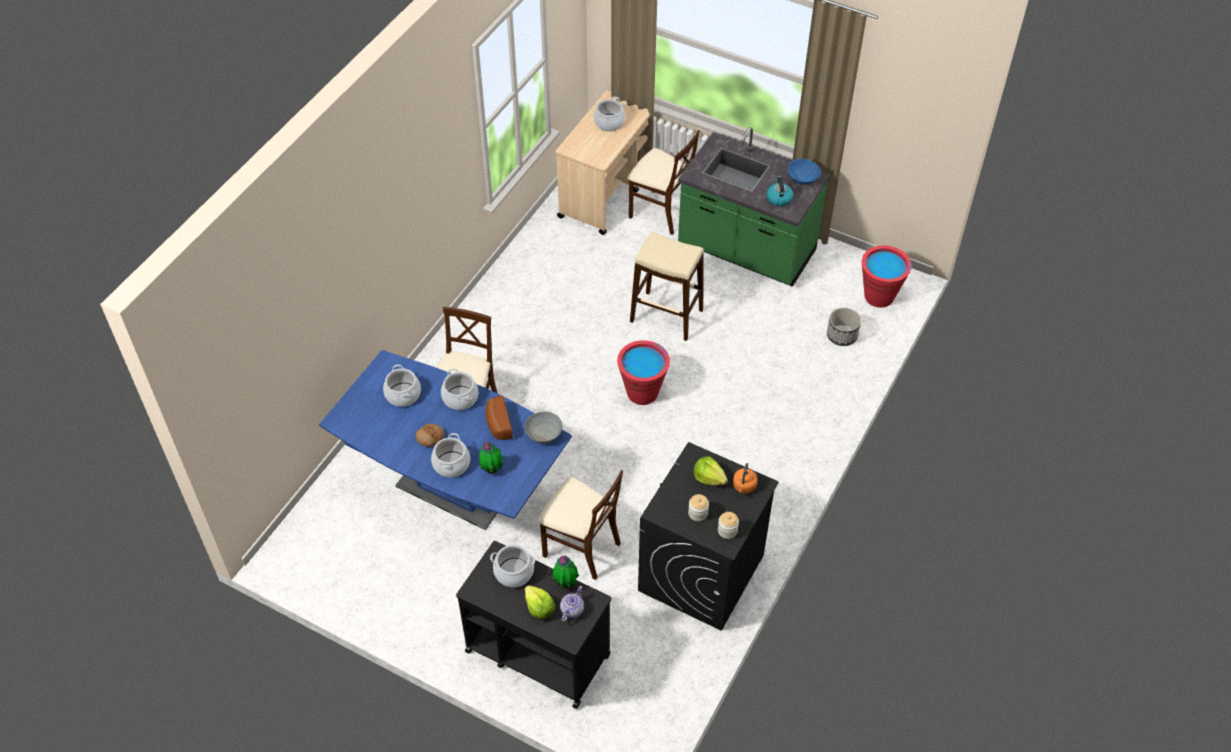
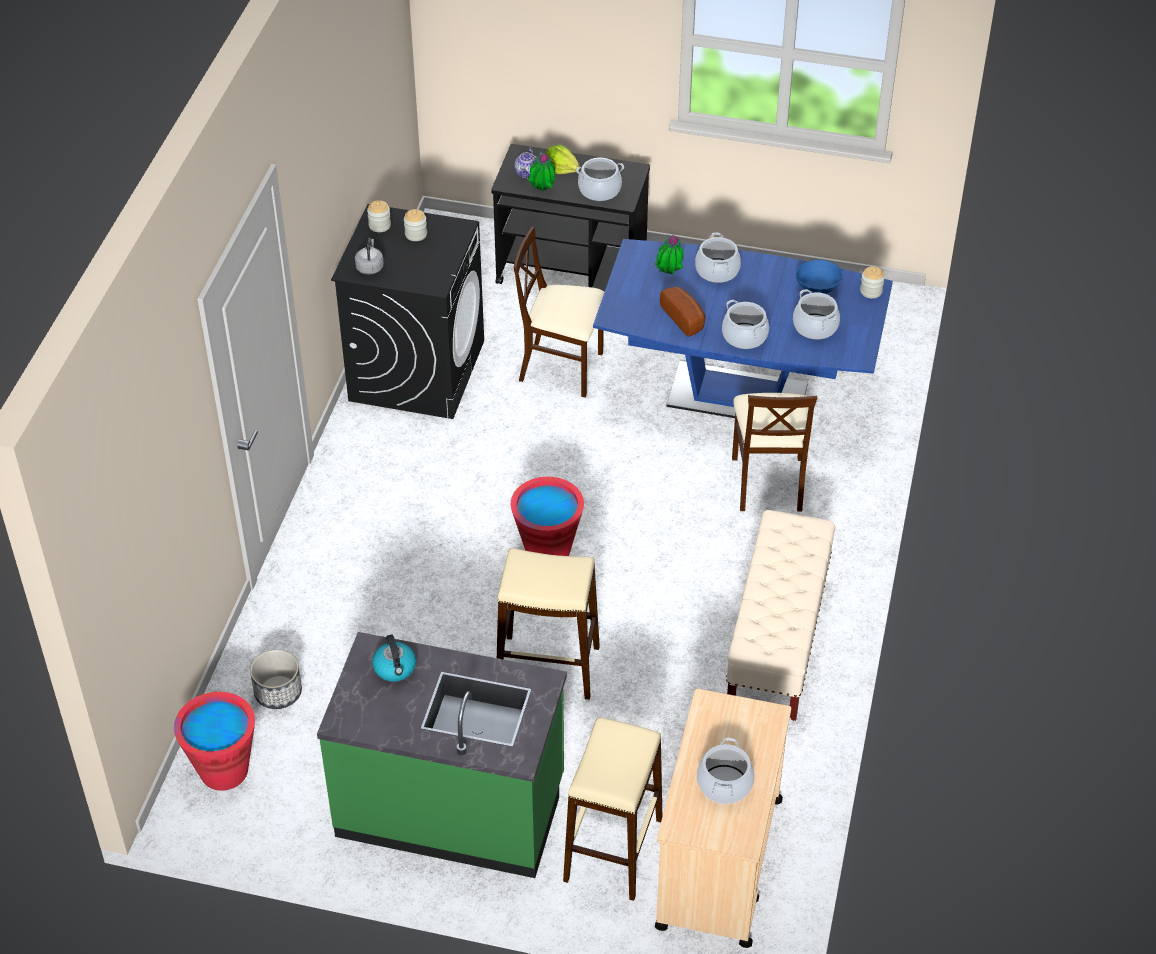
camera: 165 degrees right, 5 degrees down
(342, 417) = (871, 291): none -> jar
(430, 437) = (756, 291): bread -> none
(516, 301) = (777, 642): none -> beige bench
(544, 434) = (625, 319): grey bowl -> none
(660, 212) = (613, 849): beige chair -> beige stool
(709, 477) = (411, 268): lettuce -> none
(744, 486) = (370, 267): orange kettle -> grey kettle
(802, 178) = (362, 713): blue bowl -> blue bowl (818, 286)

